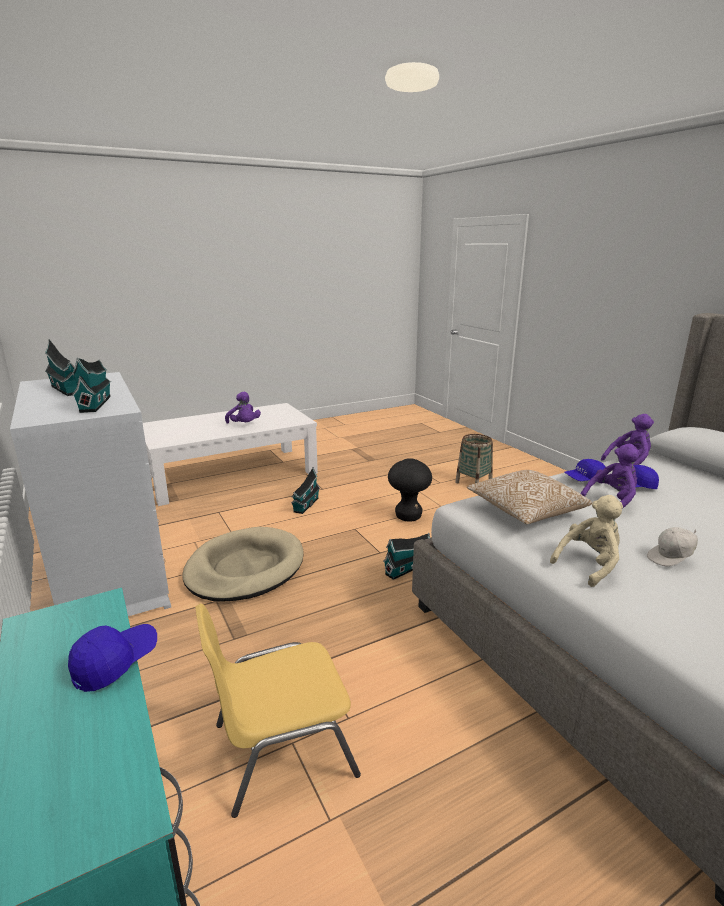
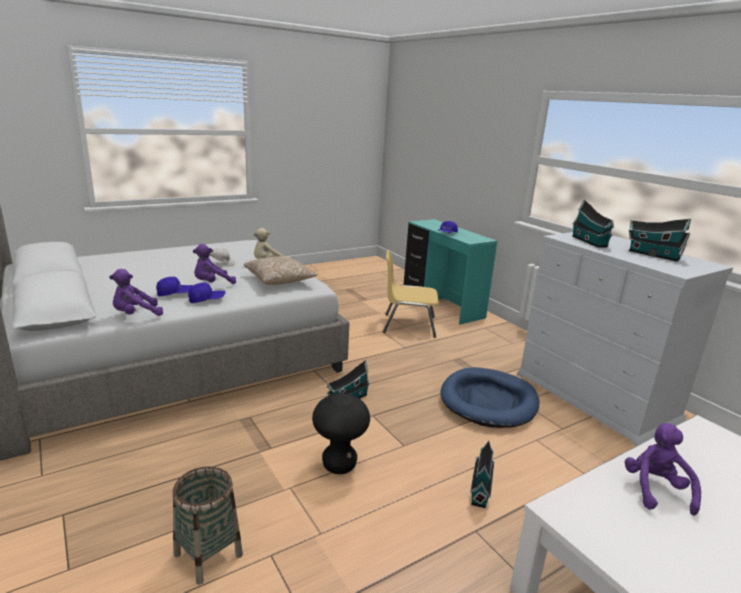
camera: 175 degrees right, 0 degrees up
(244, 425) = (655, 490): purple plush toy -> purple plush toy turned 45 degrees clockwise
(245, 568) = (489, 401): beige dog bed -> blue dog bed
(281, 748) = (408, 325): yellow chair -> yellow chair turned 150 degrees counterclockwise

